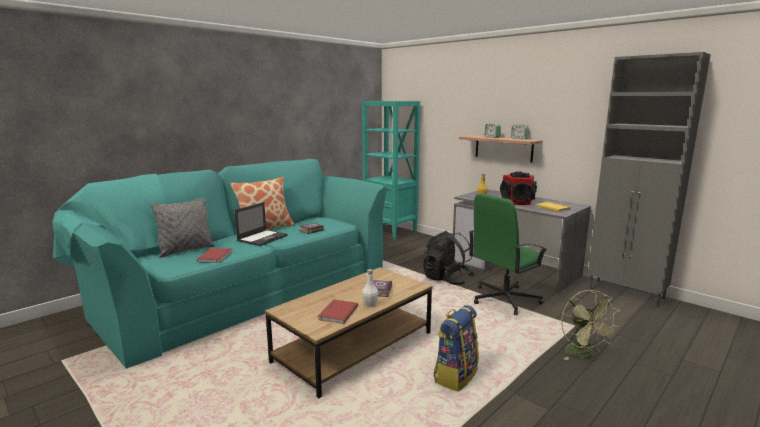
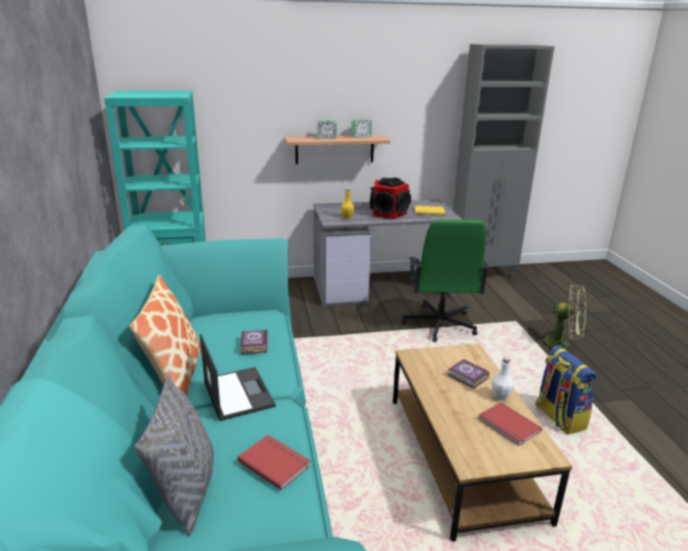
camera: 55 degrees left, 10 degrees up
(447, 279) = (363, 329): black backpack -> none

